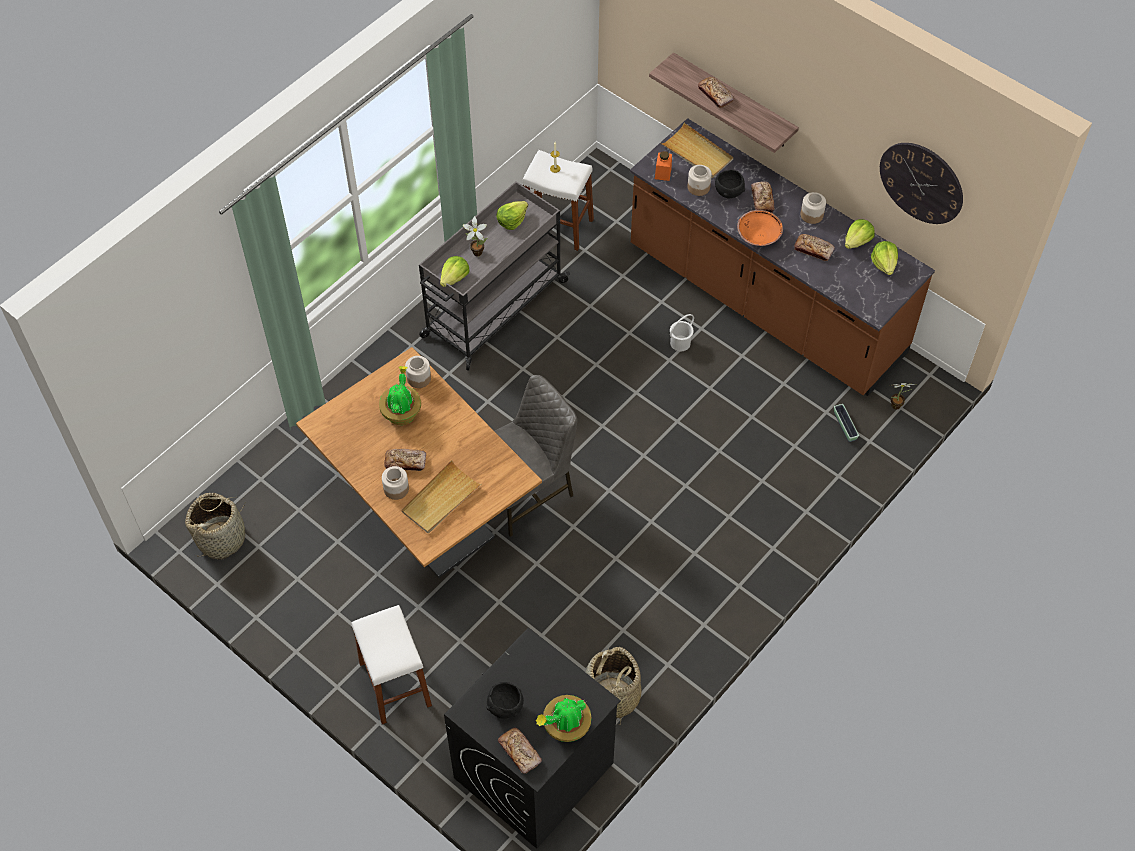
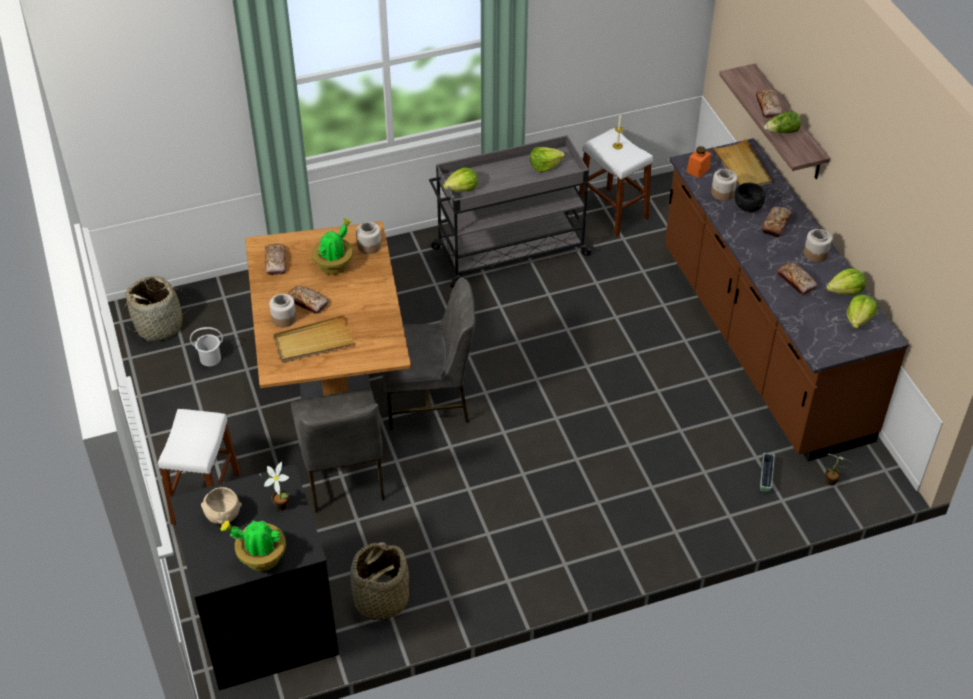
camera: 30 degrees right, 10 degrees down
(476, 251) = (496, 176): potted plant -> potted plant (281, 504)
(501, 601) = (343, 476): none -> grey chair
(505, 707) = (223, 516): black bowl -> beige bowl
(519, 752) = (206, 558): bread -> bread (276, 262)
(680, 343) = (656, 343): white bucket -> white bucket (210, 358)
(743, 116) = (782, 132): none -> lettuce
(758, 236) = (750, 251): orange bowl -> none
(921, 183) = (912, 236): wall clock -> none

